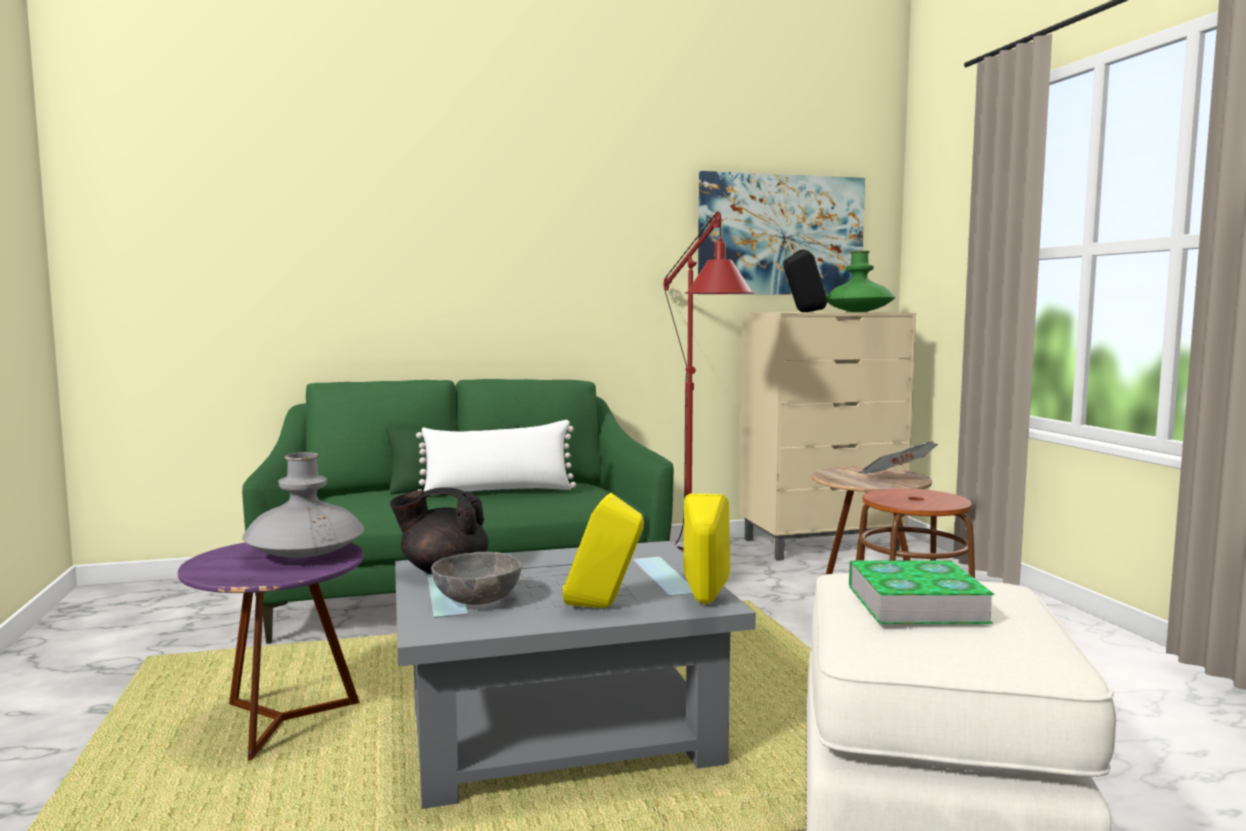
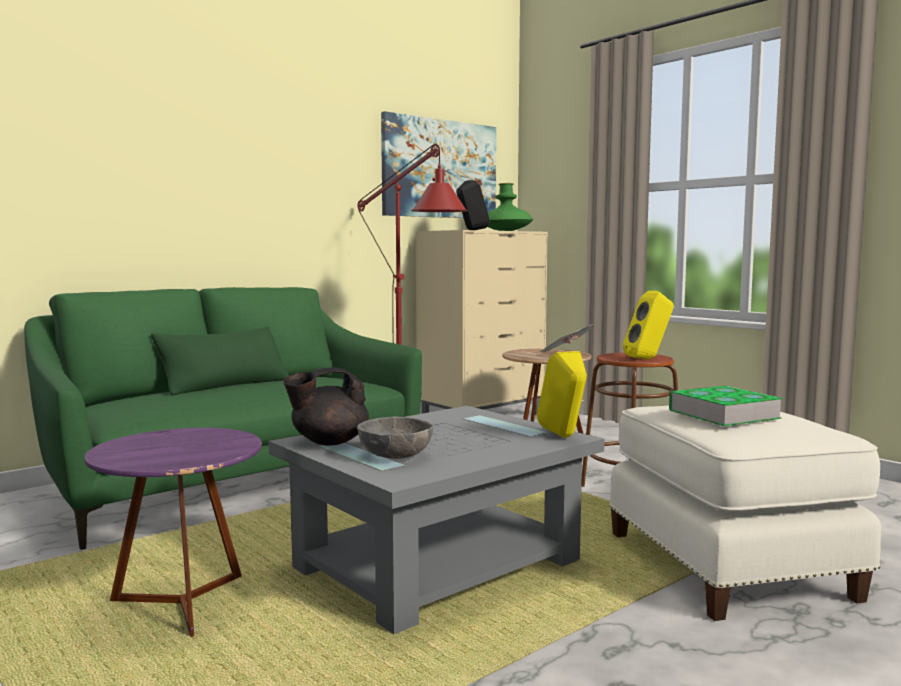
camera: 25 degrees left, 0 degrees up
(305, 553) = (199, 439): grey vase -> none
(498, 491) = (273, 385): white pillow -> none
(603, 607) = (498, 448): yellow speaker -> yellow speaker (648, 359)

